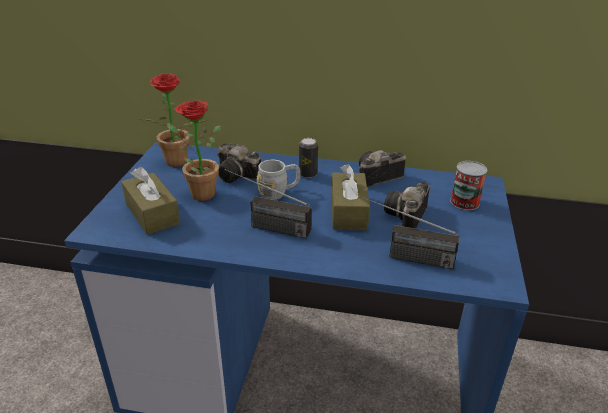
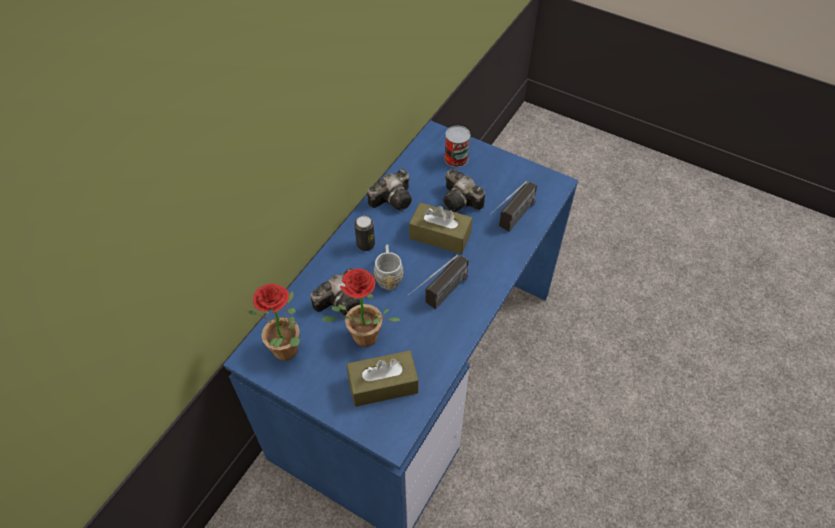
camera: 70 degrees left, 20 degrees up
(375, 177) = (394, 199): camera -> camera turned 120 degrees counterclockwise

